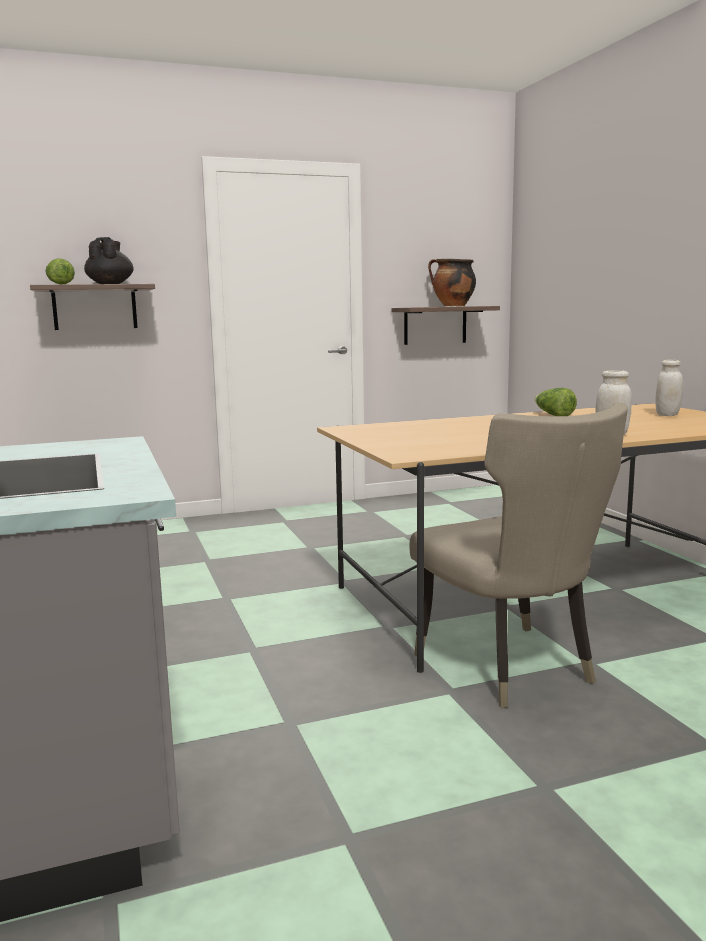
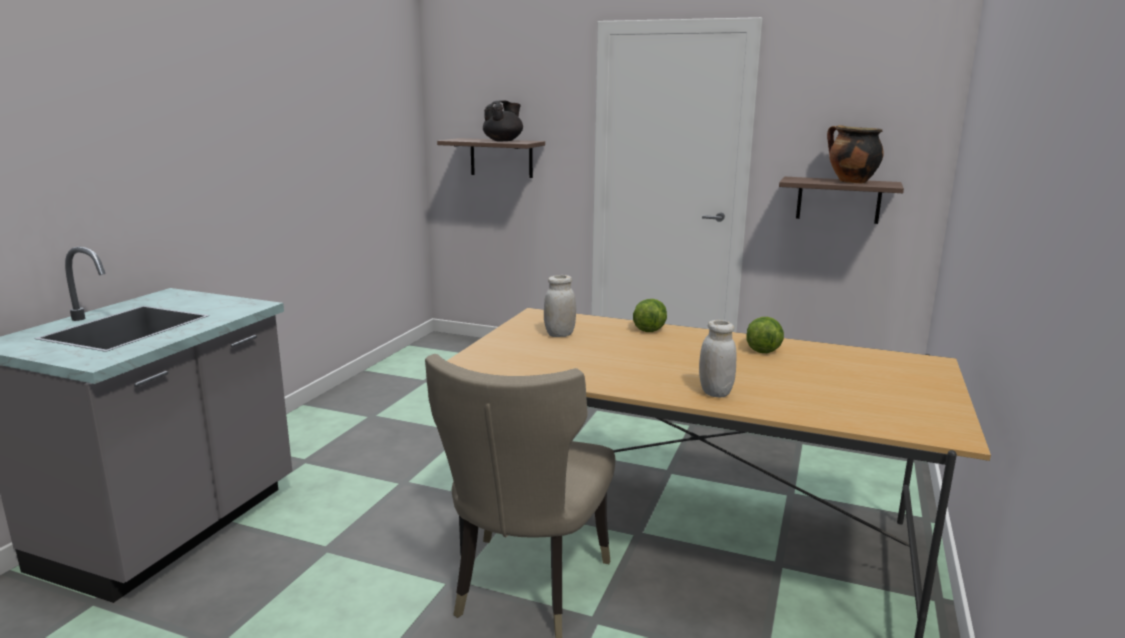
camera: 40 degrees right, 5 degrees up
(60, 284) = (466, 140): lettuce -> lettuce (649, 327)
(667, 415) = (890, 383): white jar -> white jar (559, 334)

